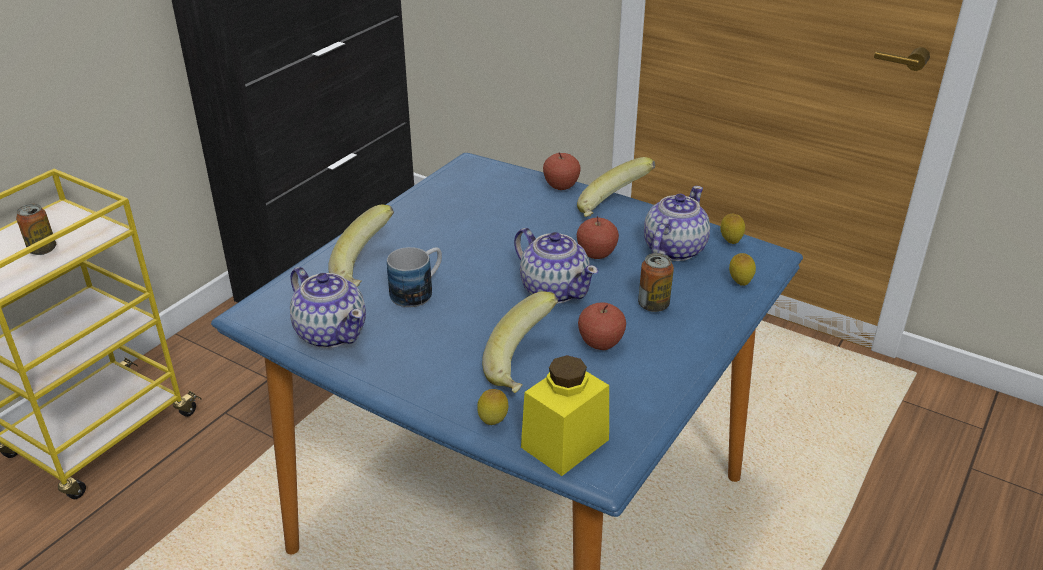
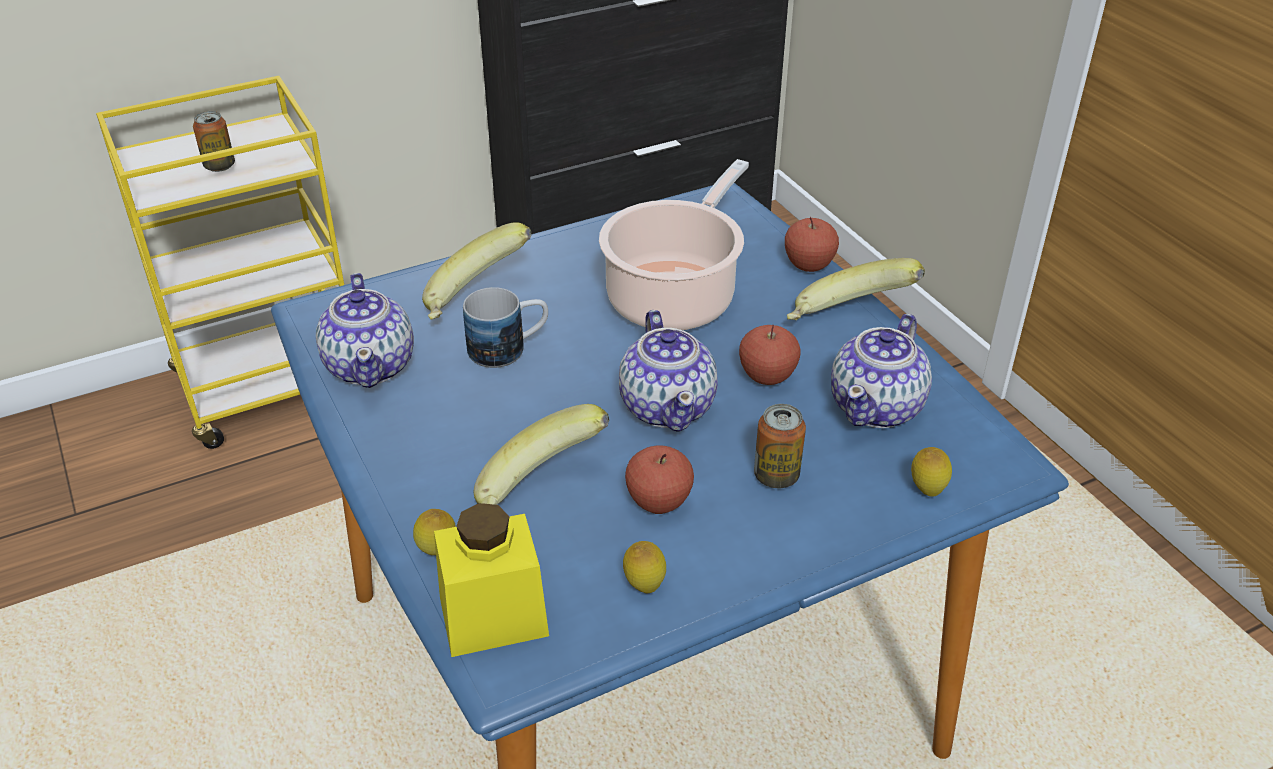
camera: 30 degrees right, 5 degrees up
(496, 227) = (675, 295): none -> cooking pot
(673, 250) = (877, 407): teapot -> teapot turned 150 degrees clockwise
(730, 242) = (971, 425): lemon -> lemon (644, 586)

